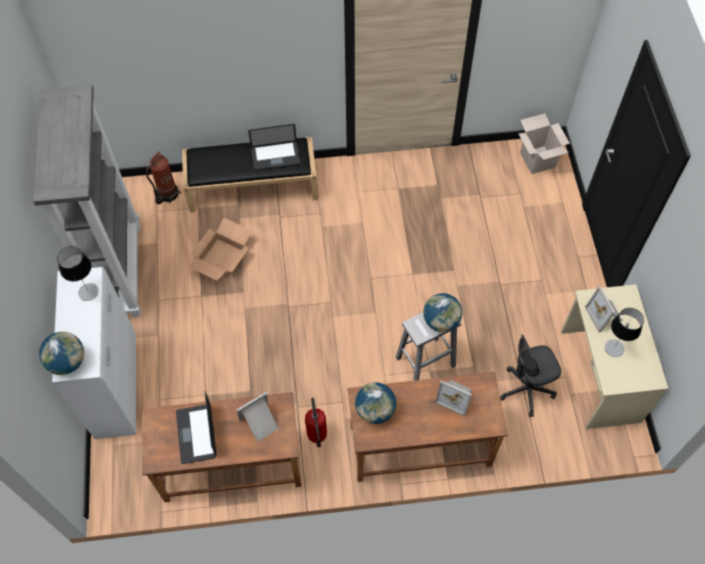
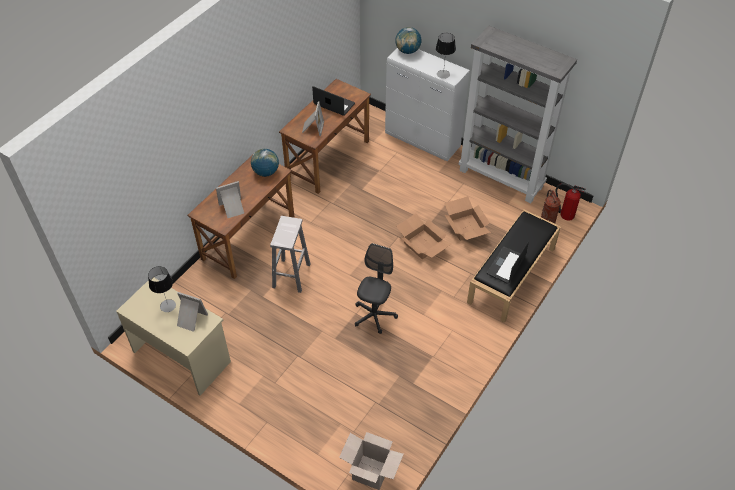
camera: 130 degrees right, 10 degrees down
(279, 279) = (422, 244): none -> cardboard box
(317, 435) = (304, 200): fire extinguisher -> fire extinguisher (565, 214)
(441, 321) = (282, 236): globe -> none
(526, 390) = (219, 310): grey office chair -> grey office chair (374, 316)

